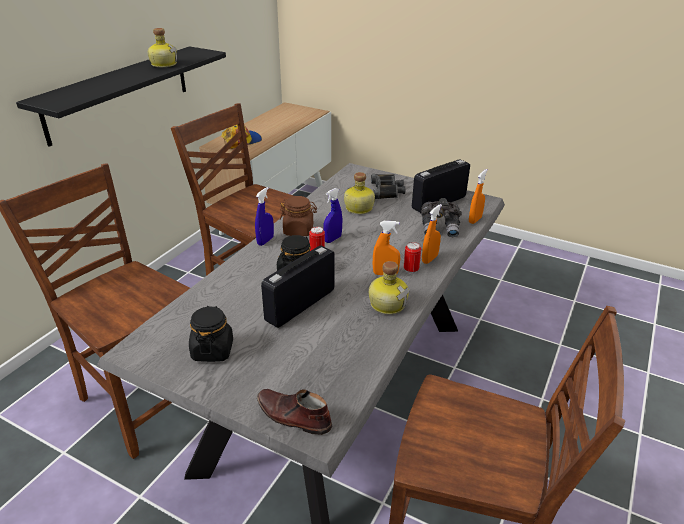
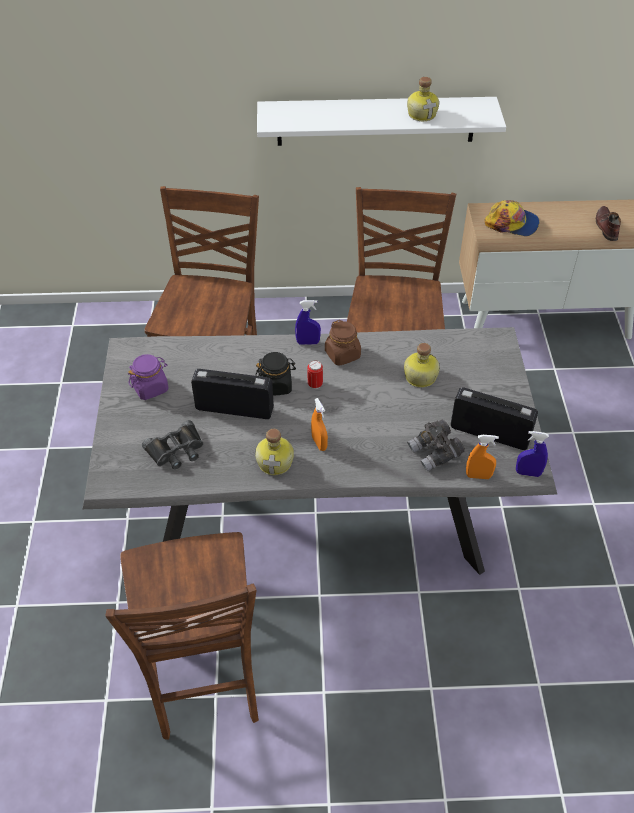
camera: 60 degrees right, 15 degrees up
(119, 93) = (376, 121): black shelf -> white shelf
(212, 350) = (150, 388): black jar -> purple jar
(293, 416) = (113, 463): brown shoe -> brown shoe (606, 227)
(332, 239) = (347, 384): blue spray bottle -> blue spray bottle (528, 473)
(387, 190) = (478, 382): black binoculars -> black binoculars (176, 450)
(411, 270) = (339, 458): can -> none
(429, 259) = (369, 465): orange spray bottle -> none

